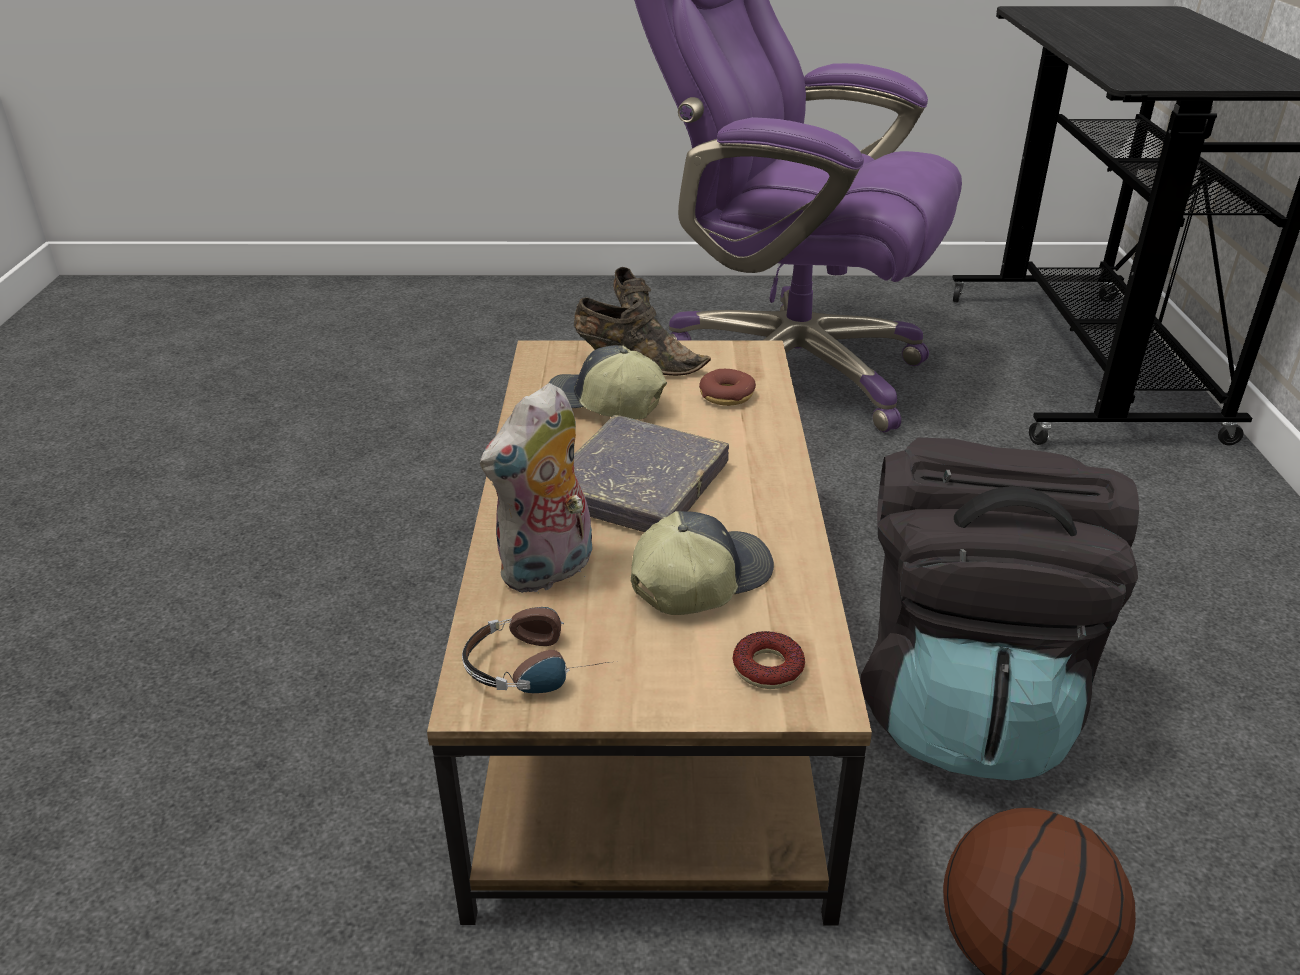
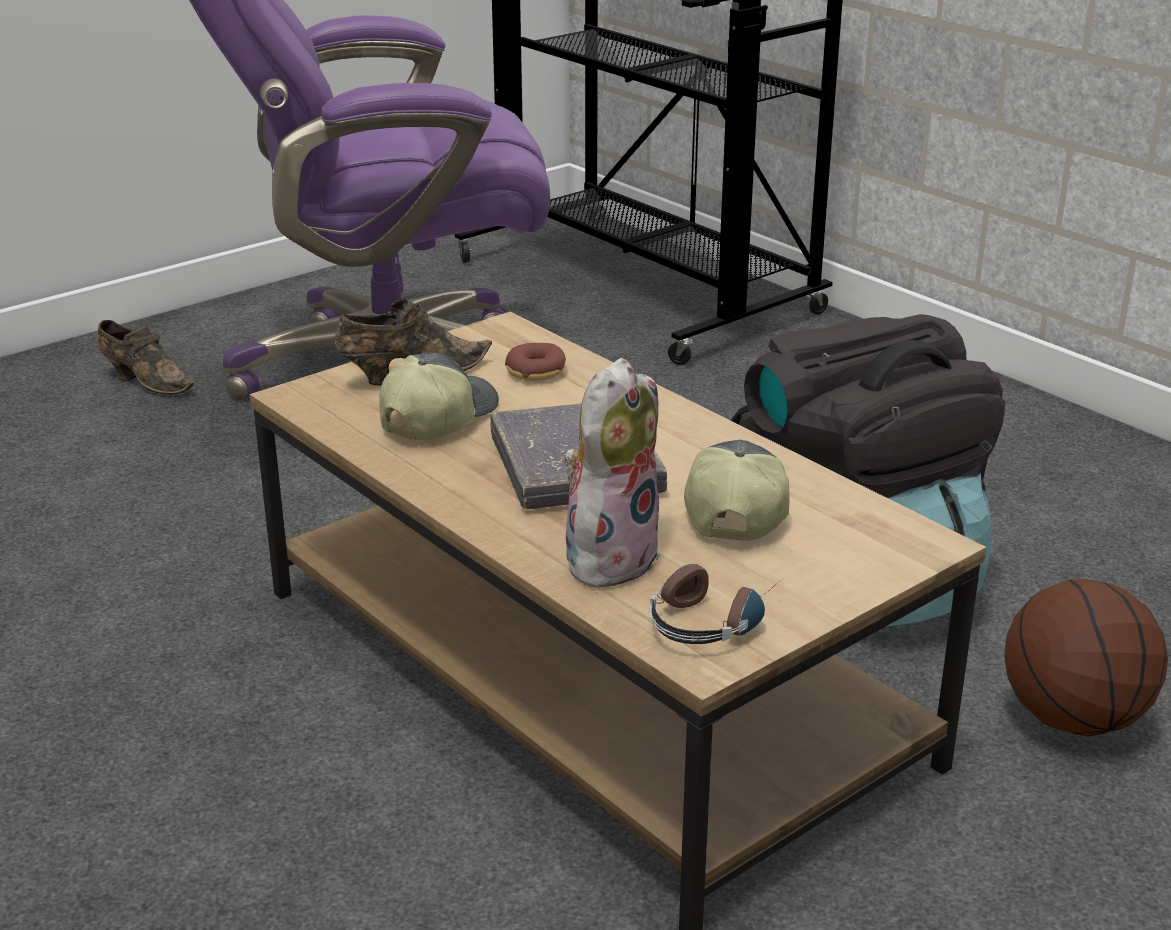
camera: 40 degrees left, 5 degrees down
(548, 571) = (609, 556): plush toy -> plush toy turned 150 degrees counterclockwise
(604, 404) = (437, 417): cap -> cap turned 135 degrees clockwise
(767, 668) = (869, 542): donut -> none

